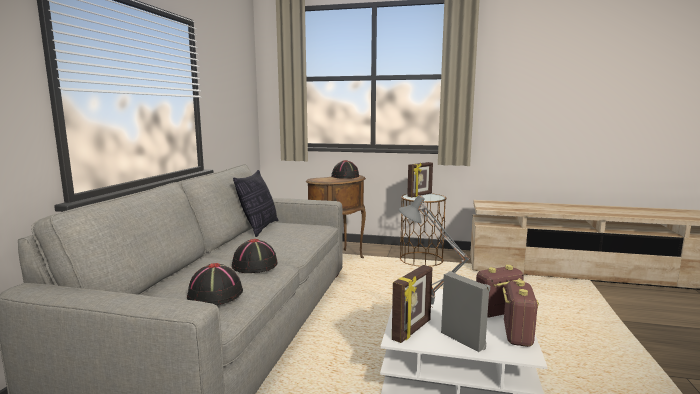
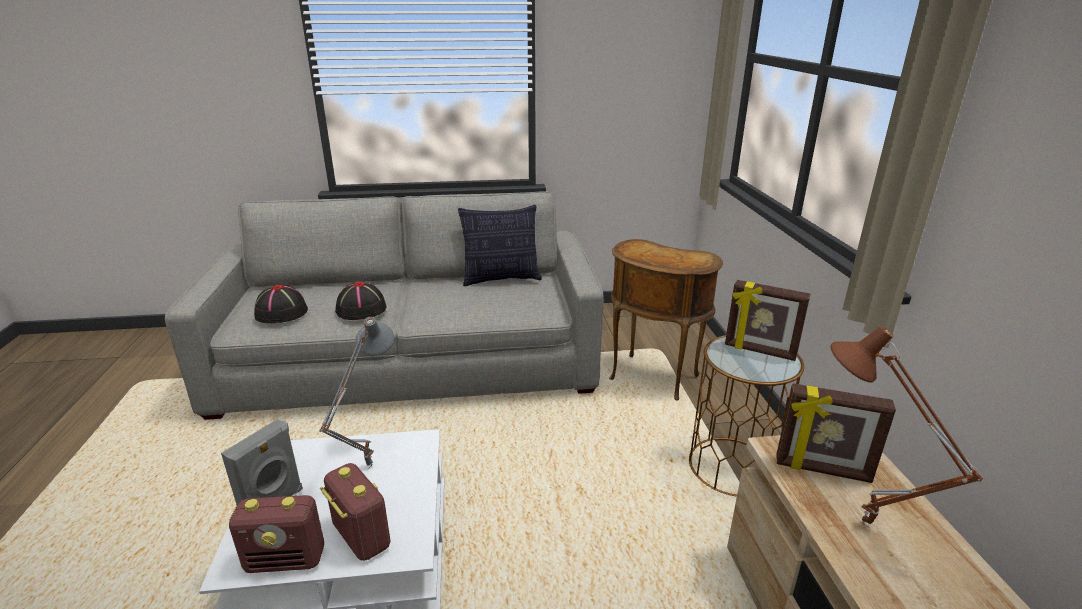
camera: 70 degrees right, 15 degrees up
(345, 176) = (680, 257): black hat -> none
(412, 330) = (300, 460): picture frame -> picture frame (822, 470)
(528, 208) = (862, 527): none -> brown table lamp

